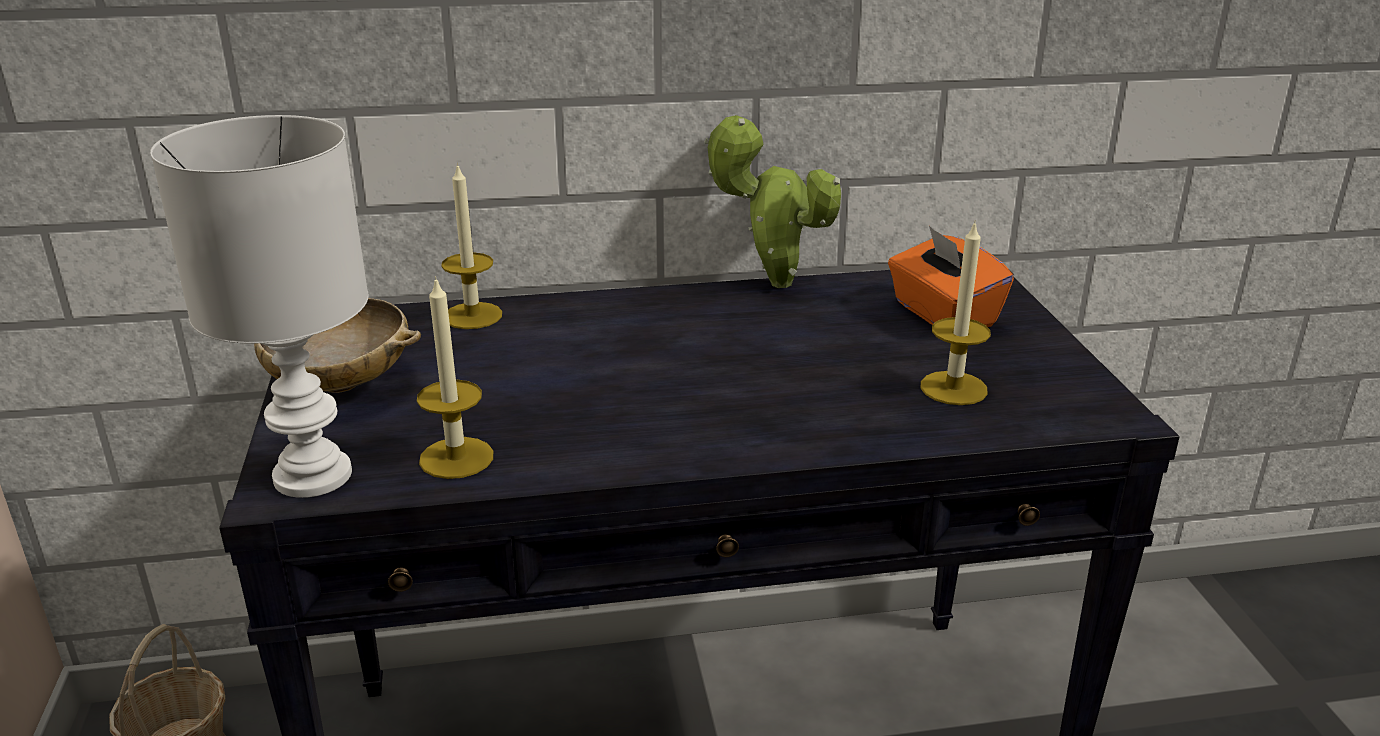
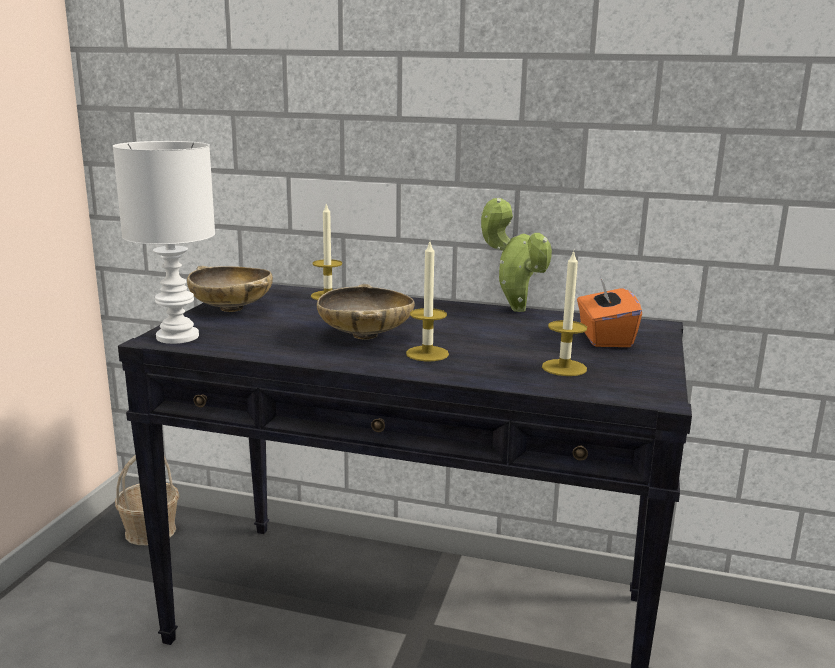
camera: 25 degrees right, 10 degrees down
(456, 458) = (250, 343): candle -> candle (427, 353)
(622, 392) = (366, 335): none -> beige bowl

